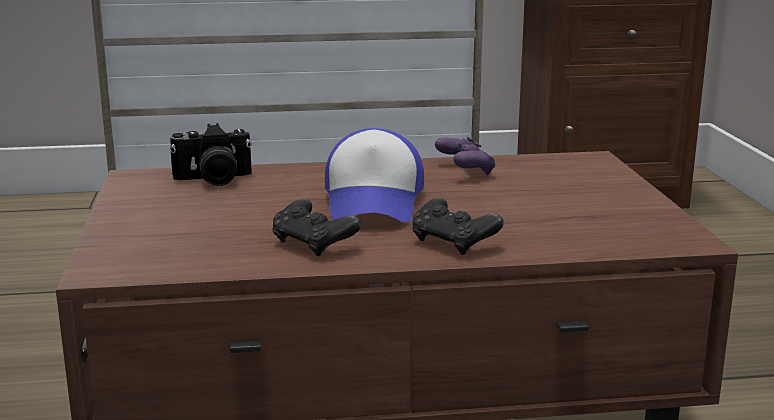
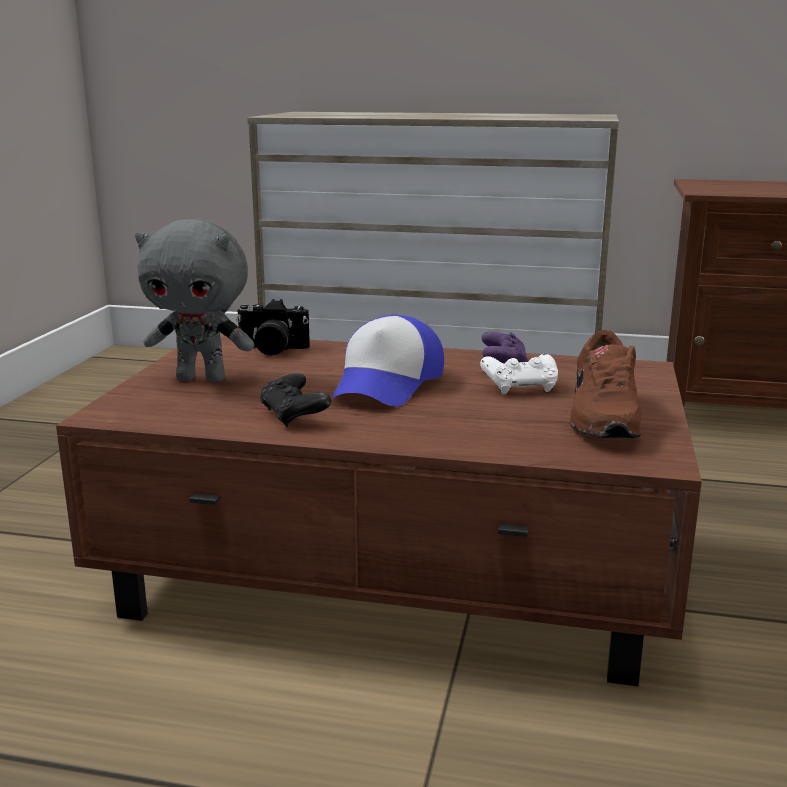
camera: 20 degrees right, 0 degrees up
(171, 219) = (202, 379): none -> grey plush toy
(454, 243) = (419, 431): black game controller -> none
(503, 190) = (521, 388): none -> white game controller
(603, 209) = (601, 418): none -> brown shoe

